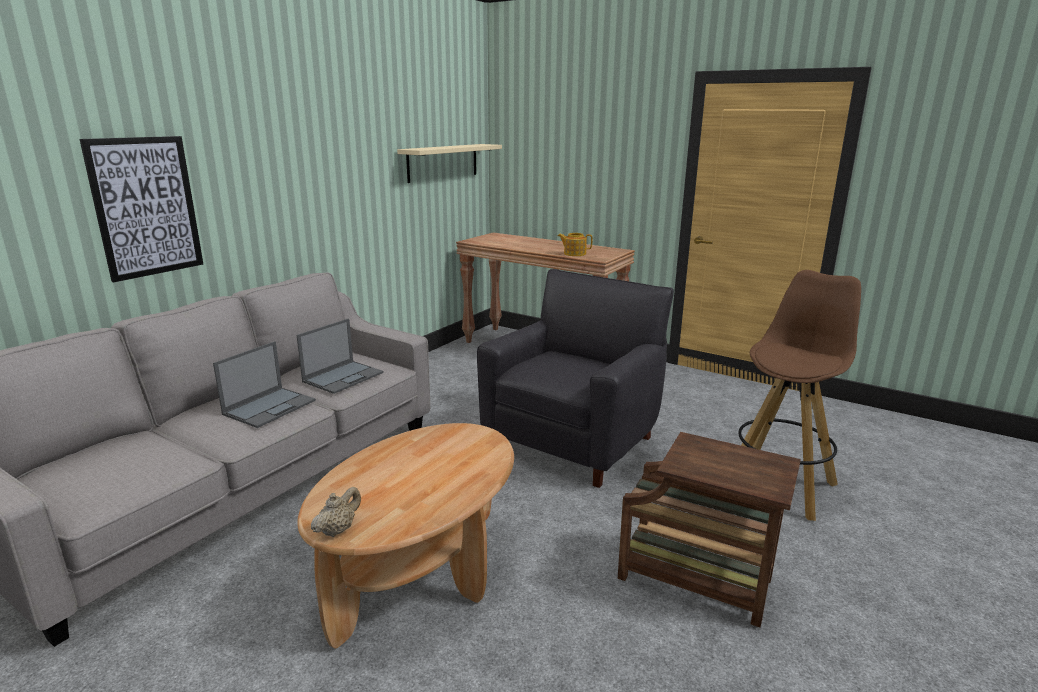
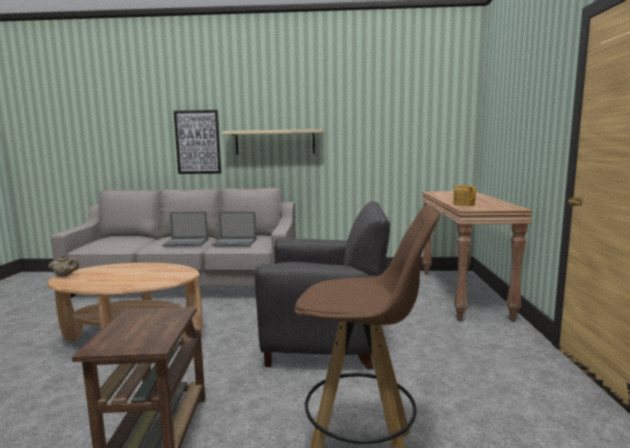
camera: 60 degrees right, 10 degrees down
(443, 162) = (418, 130): beige shelf -> beige shelf (275, 142)

